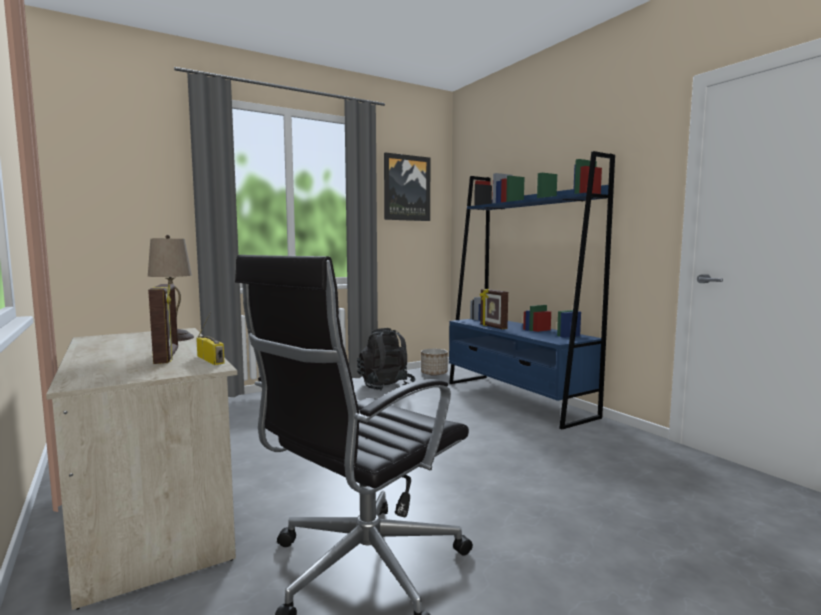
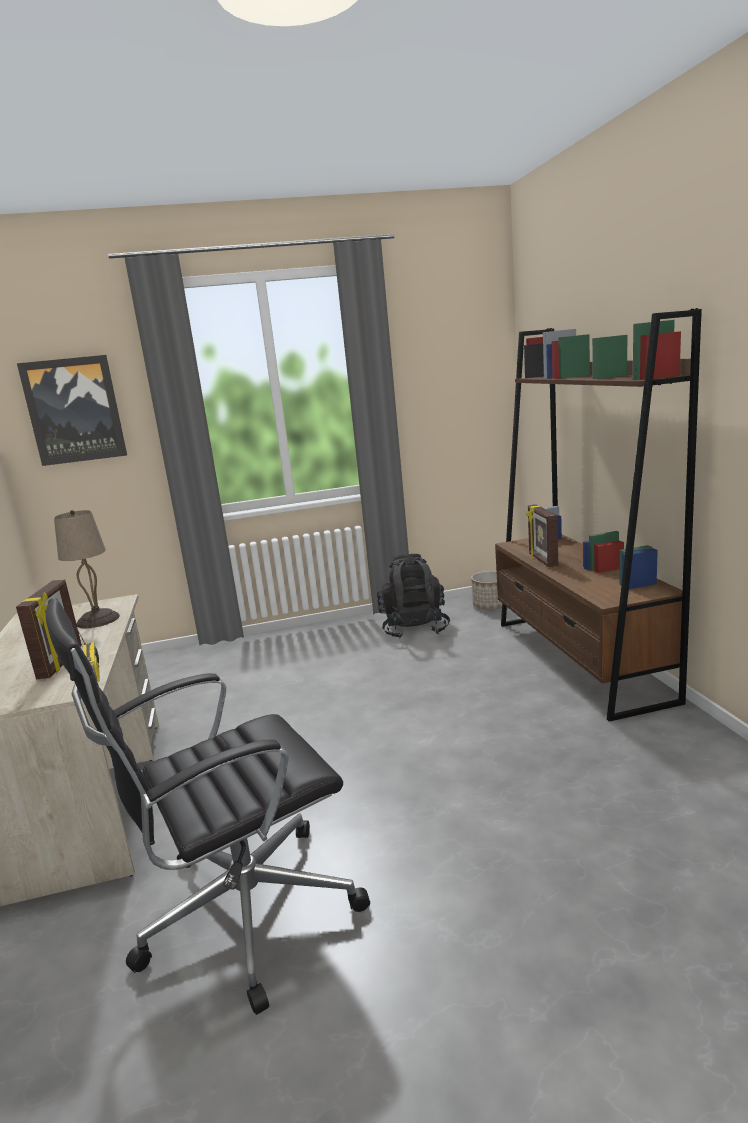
camera: 20 degrees right, 10 degrees up
(406, 188) = (442, 350): picture -> picture (74, 410)
(517, 399) = (579, 659): blue bookcase -> brown bookcase

